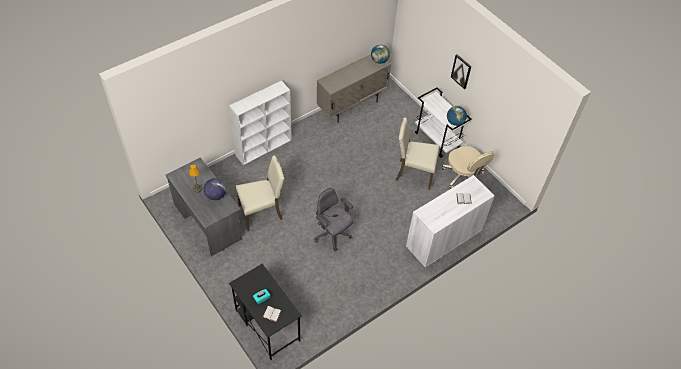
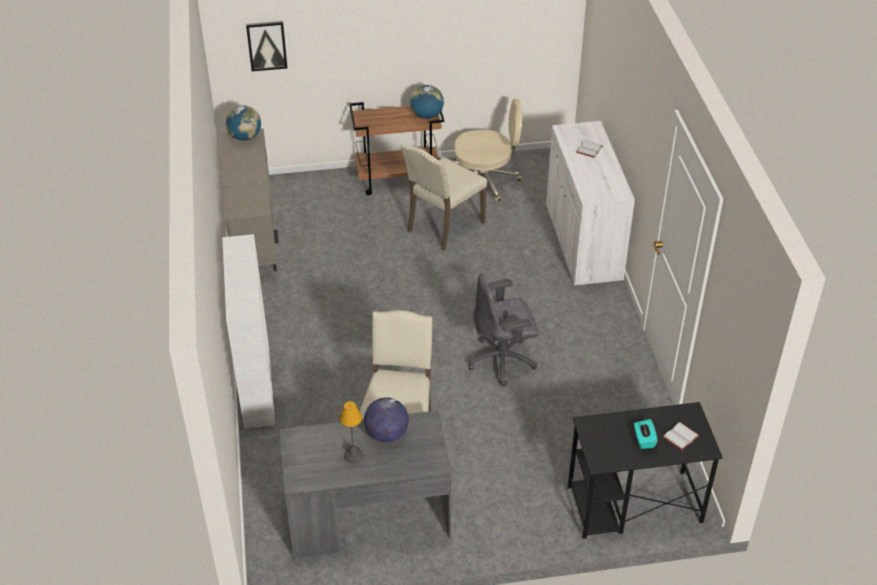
camera: 60 degrees left, 10 degrees down
(437, 140) = (398, 178): white cart -> brown cart
(461, 71) = (386, 39): picture -> picture (266, 45)

